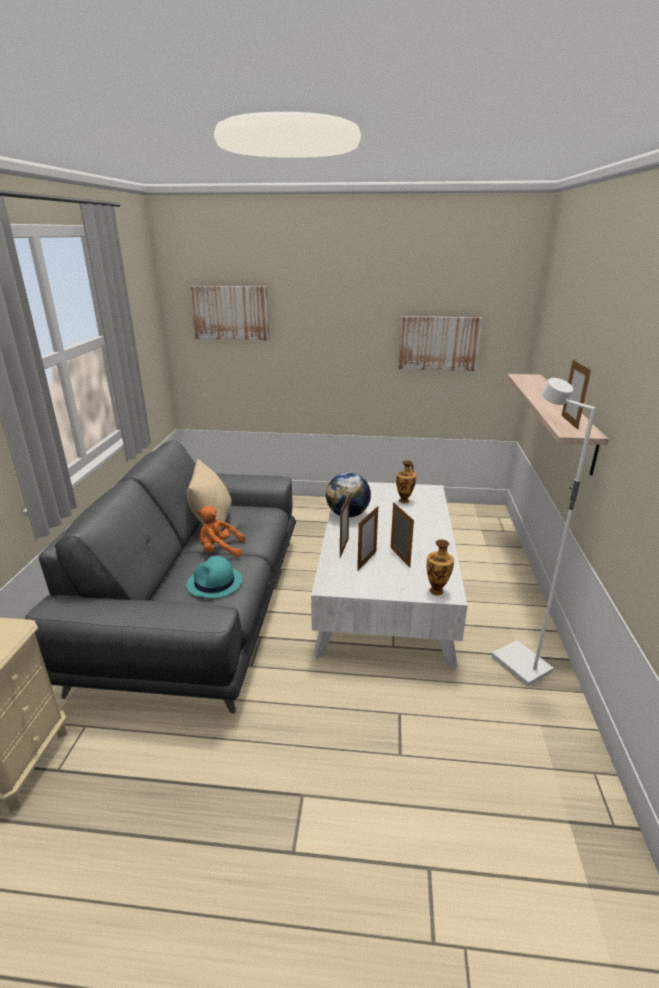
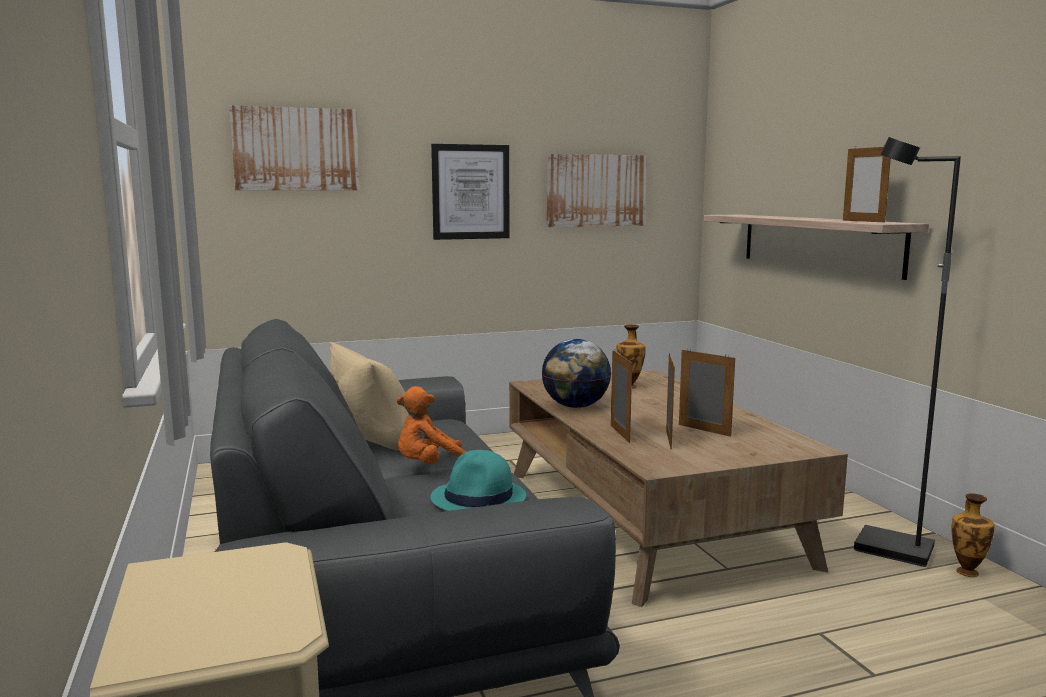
camera: 25 degrees left, 15 degrees down
(344, 342) = (470, 192): none -> picture
(385, 590) = (647, 515): white coffee table -> brown coffee table
(437, 590) = (795, 448): vase -> vase (967, 571)
(519, 665) = (892, 550): white floor lamp -> black floor lamp

